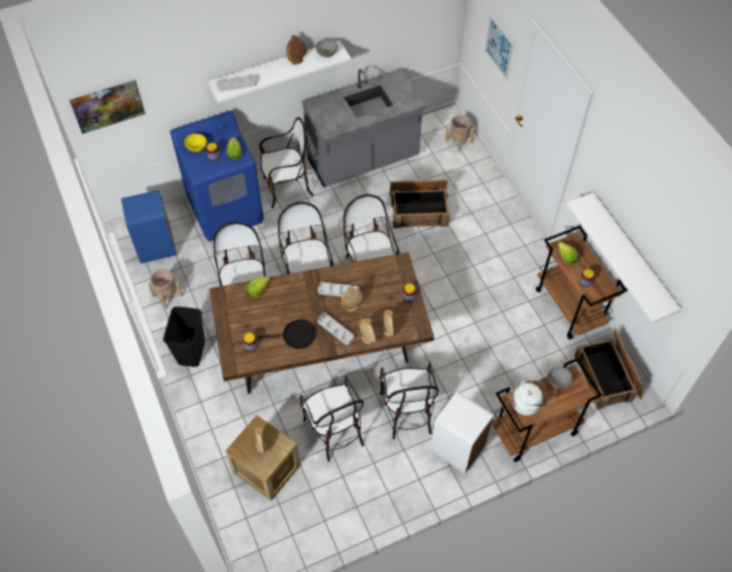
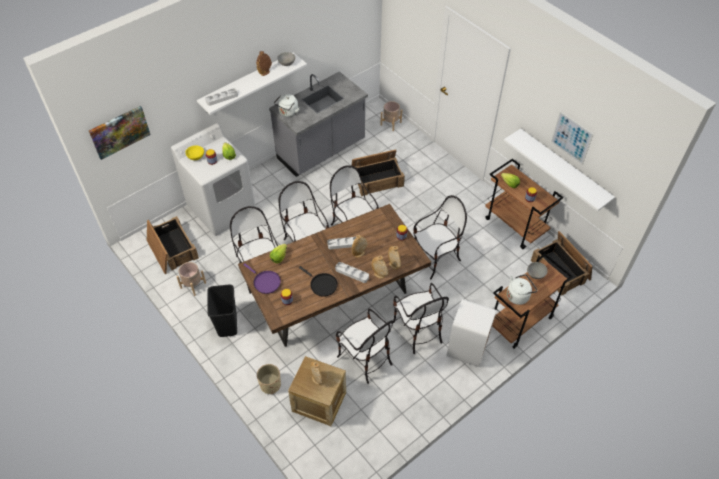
camera: 15 degrees left, 5 degrees down
(155, 247) = (171, 249): blue trash can -> crate
(218, 435) = (270, 385): none -> beige planter
(226, 210) = (222, 209): blue washing machine -> white washing machine
(233, 318) = (265, 282): none -> purple frying pan
(287, 188) = (267, 183): chair -> chair (435, 259)
(296, 336) = (322, 285): black frying pan -> black frying pan turned 60 degrees clockwise
(321, 111) = (288, 113): none -> white kettle
(498, 47) = (416, 38): picture -> picture (571, 138)

